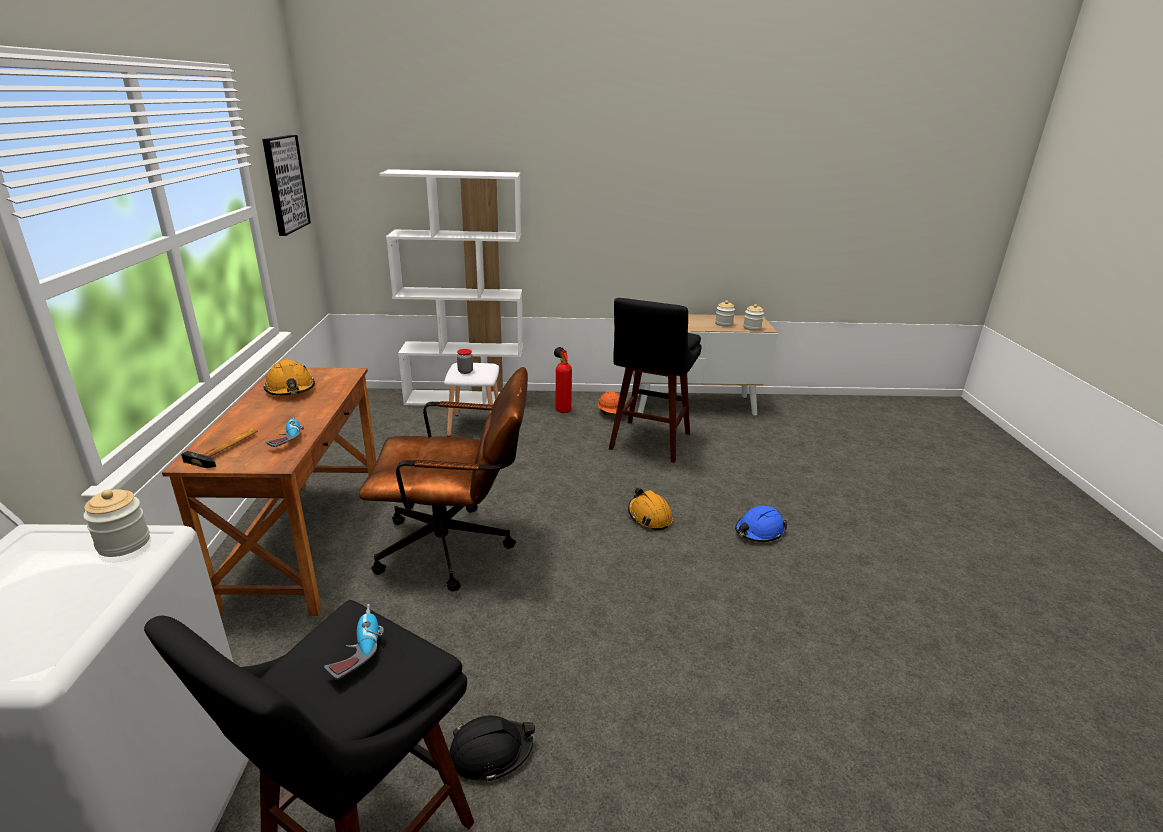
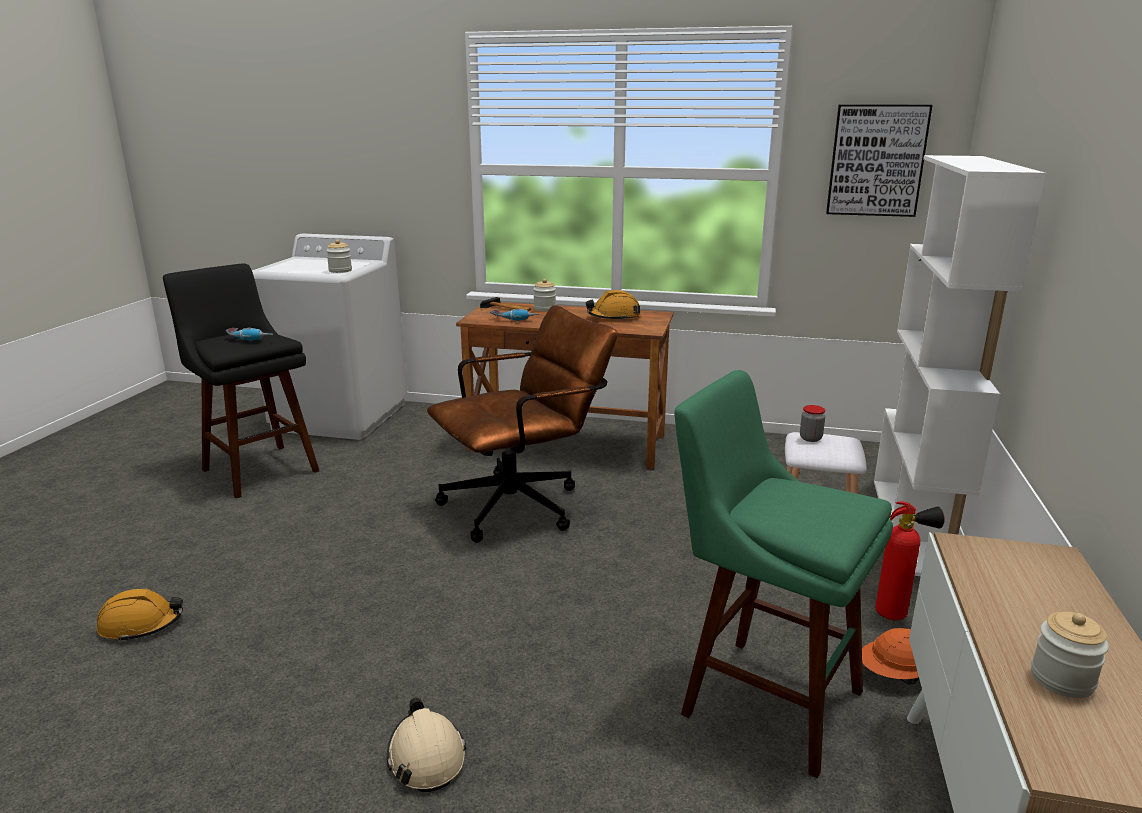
camera: 105 degrees right, 5 degrees down
(456, 548) = (523, 504): brown office chair -> brown office chair turned 135 degrees counterclockwise
(490, 753) = (277, 506): black hard hat -> none
(648, 443) = (761, 697): black stool -> green stool
(649, 516) = (523, 643): orange hard hat -> orange hard hat (141, 624)
(752, 328) = (1050, 733): jar -> jar (544, 309)
(759, 531) = (426, 756): blue hard hat -> beige hard hat

